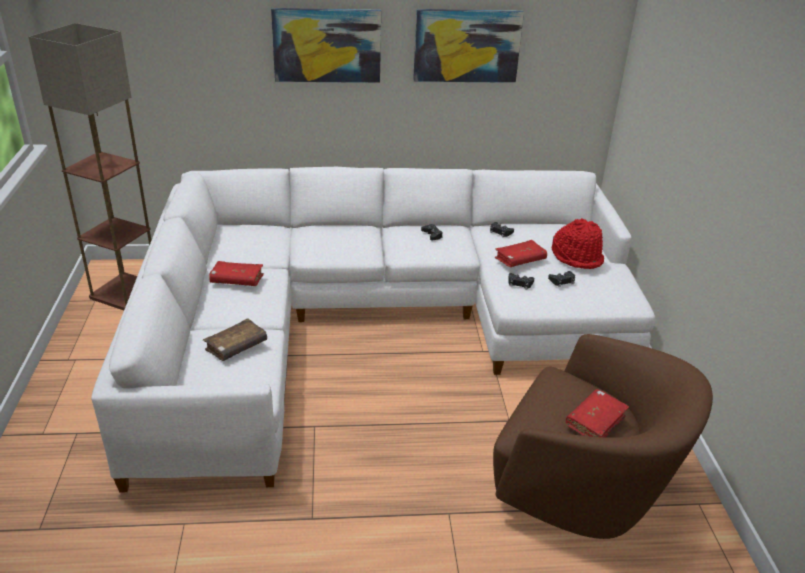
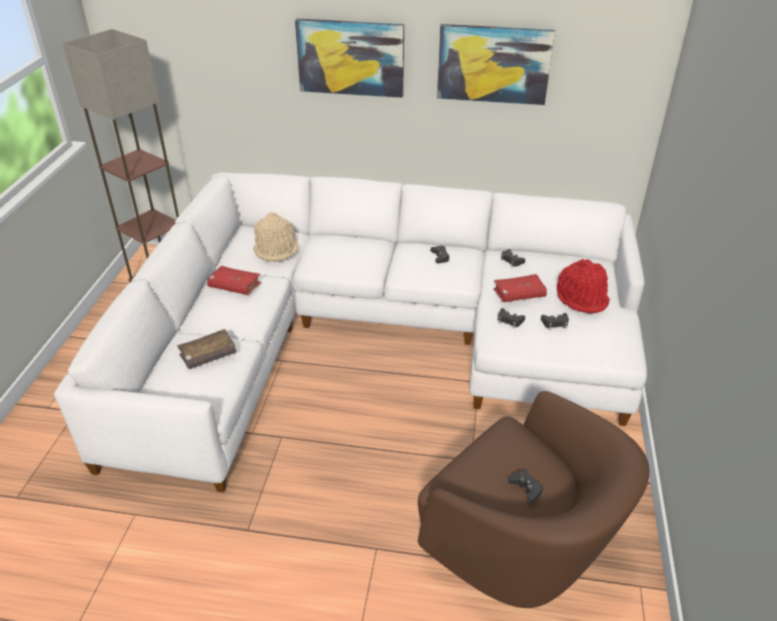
camera: 15 degrees right, 5 degrees up
(265, 242) = (276, 249): none -> beige hat
(595, 422) = (526, 488): red book -> black game controller

